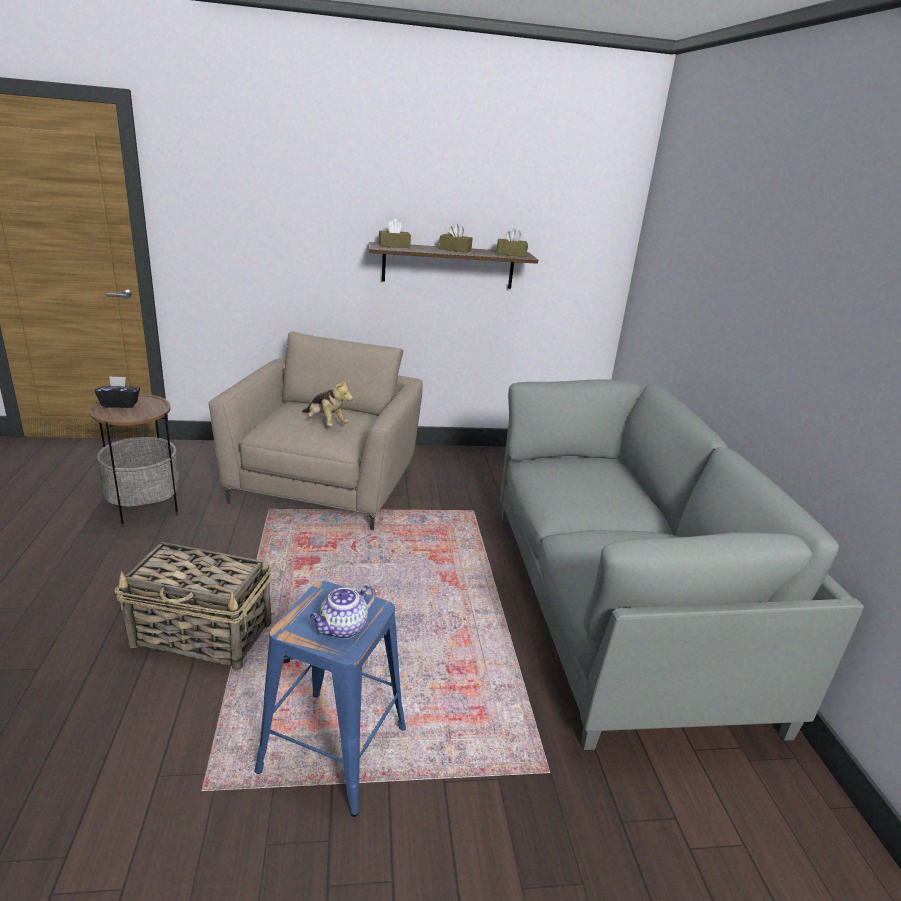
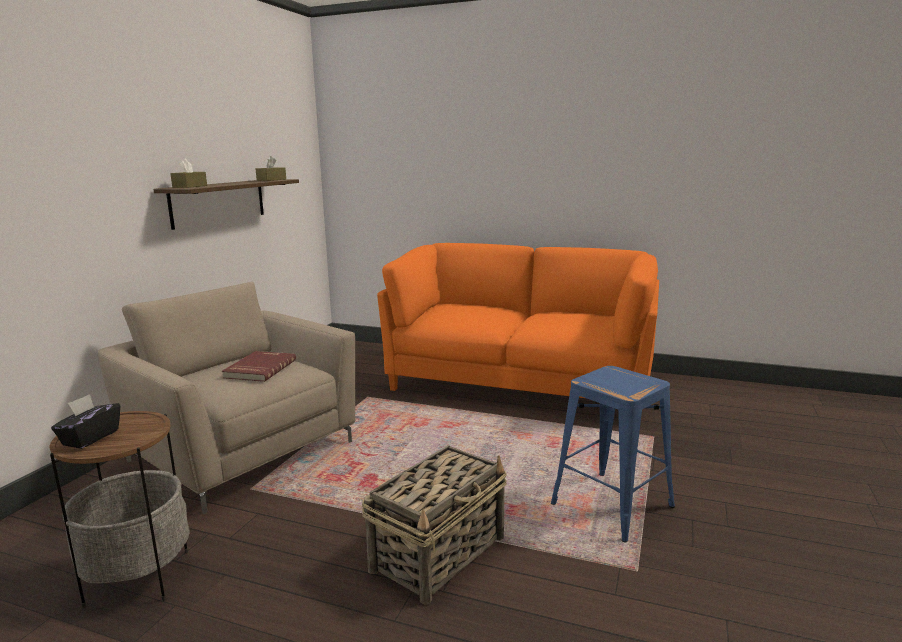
camera: 60 degrees left, 10 degrees down
(326, 423) = (259, 369): plush toy -> red book
(343, 629) = (632, 380): teapot -> none
(455, 249) = (233, 183): brown tissue box -> none
(616, 607) = (522, 382): grey sofa -> orange sofa

